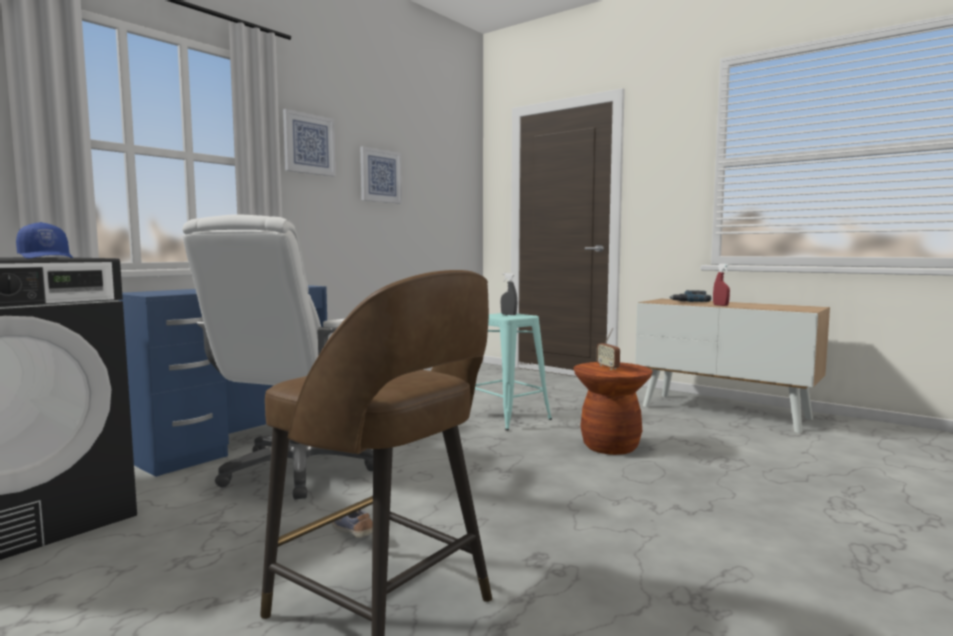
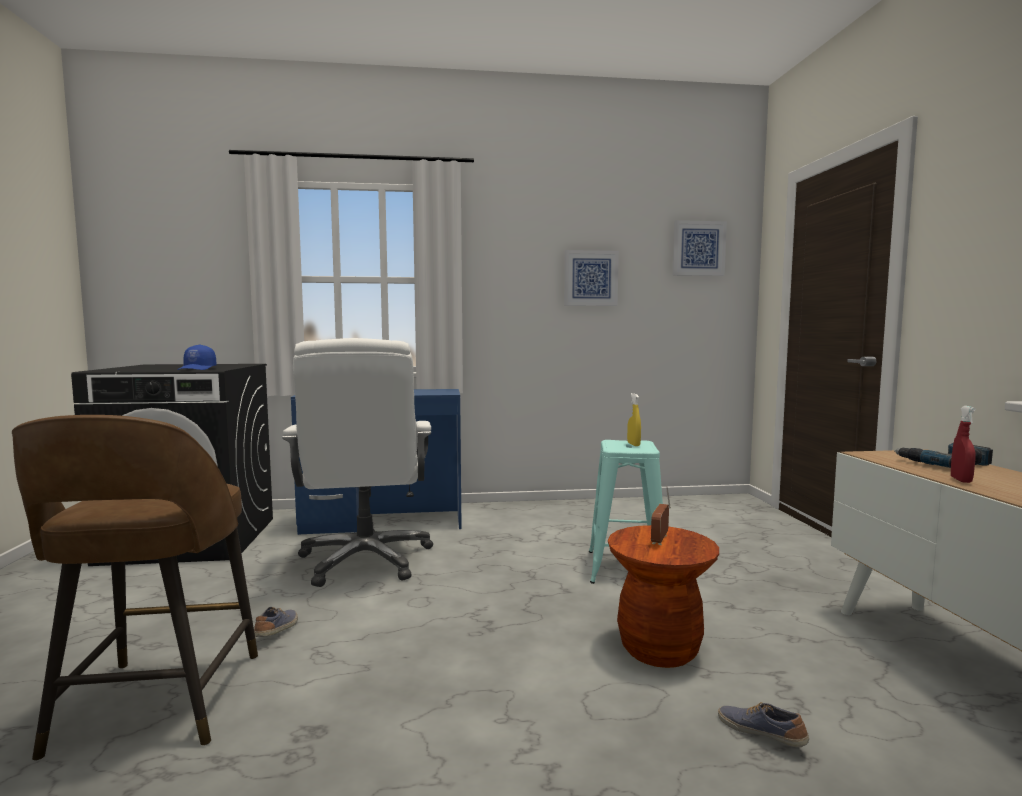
camera: 45 degrees right, 0 degrees up
(299, 470) = (366, 560): white office chair -> white office chair turned 75 degrees counterclockwise
(309, 144) = (502, 255): picture -> picture (698, 248)
(508, 314) = (633, 444): grey spray bottle -> yellow spray bottle
(712, 459) = (761, 734): none -> shoe

